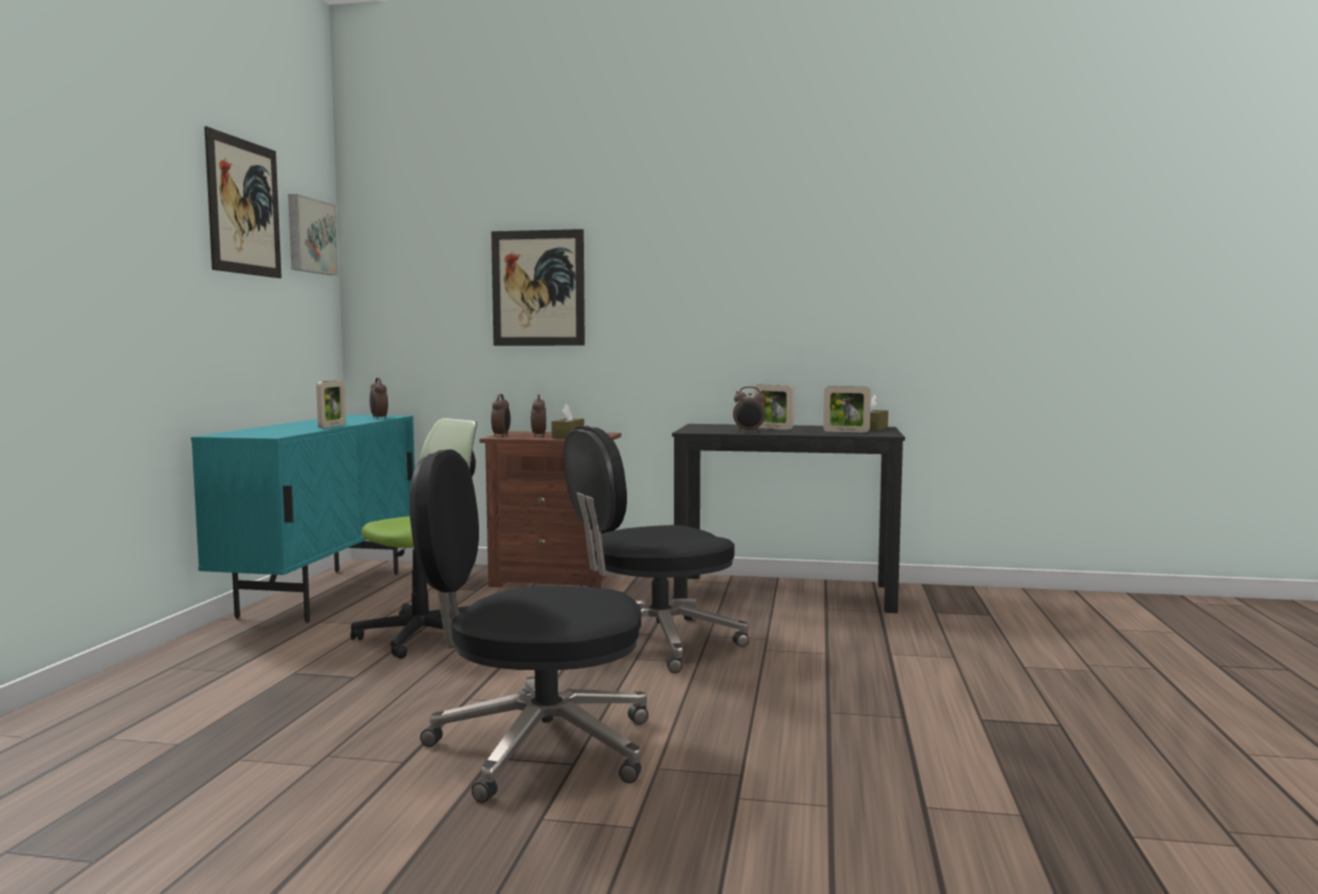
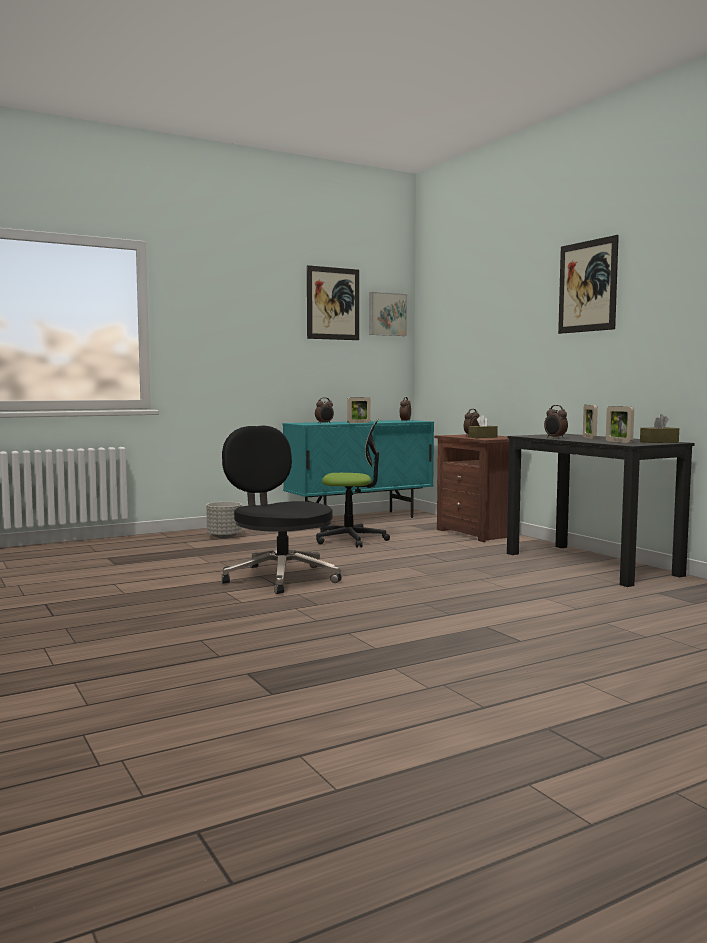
camera: 50 degrees right, 0 degrees up
(172, 696) = (225, 537): none -> grey planter
(501, 435) = (453, 435): alarm clock -> alarm clock (324, 423)
(538, 288) = (495, 338): picture -> picture (587, 286)
(653, 643) = (435, 564): black office chair -> none

